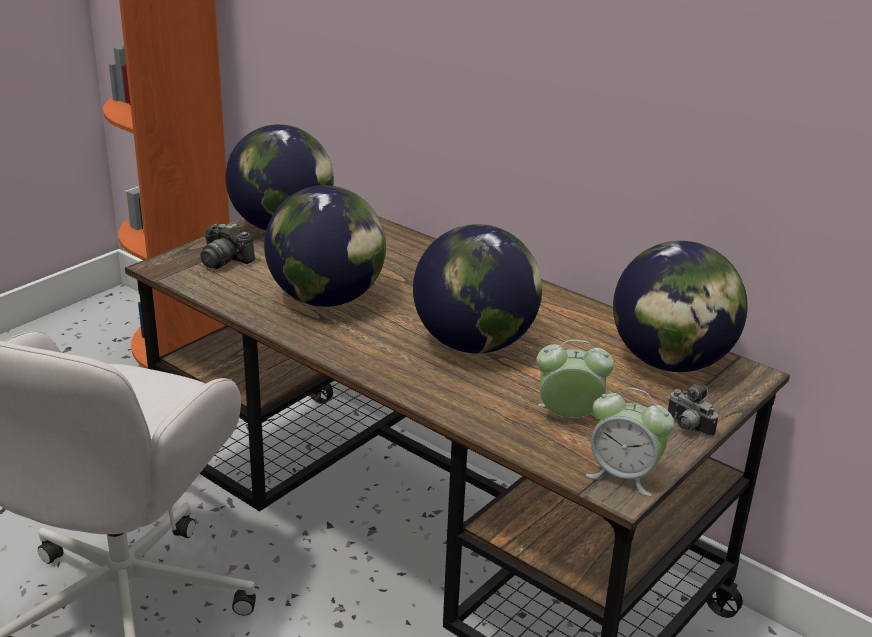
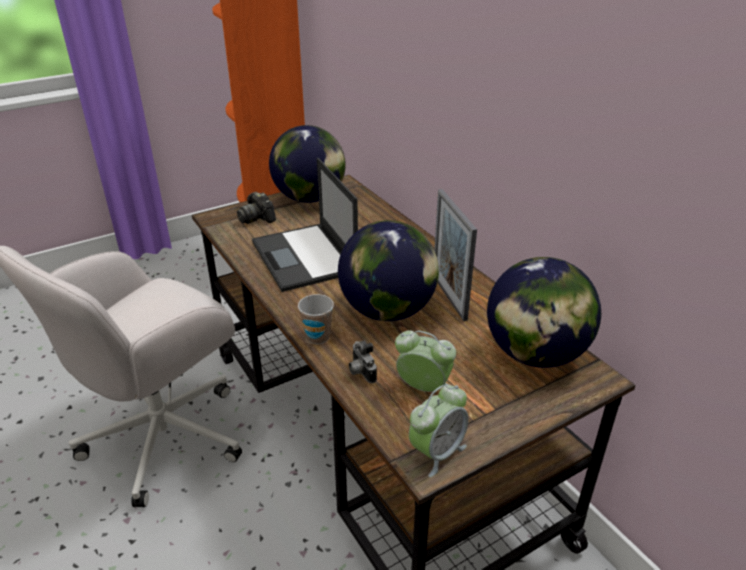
camera: 20 degrees right, 5 degrees up
(327, 299) = (305, 257): globe -> laptop
(407, 385) = (317, 337): none -> cup
(538, 318) = (449, 297): none -> picture frame
(623, 475) = (436, 452): alarm clock -> alarm clock turned 90 degrees counterclockwise
(687, 428) = (515, 418): camera -> camera (360, 372)

